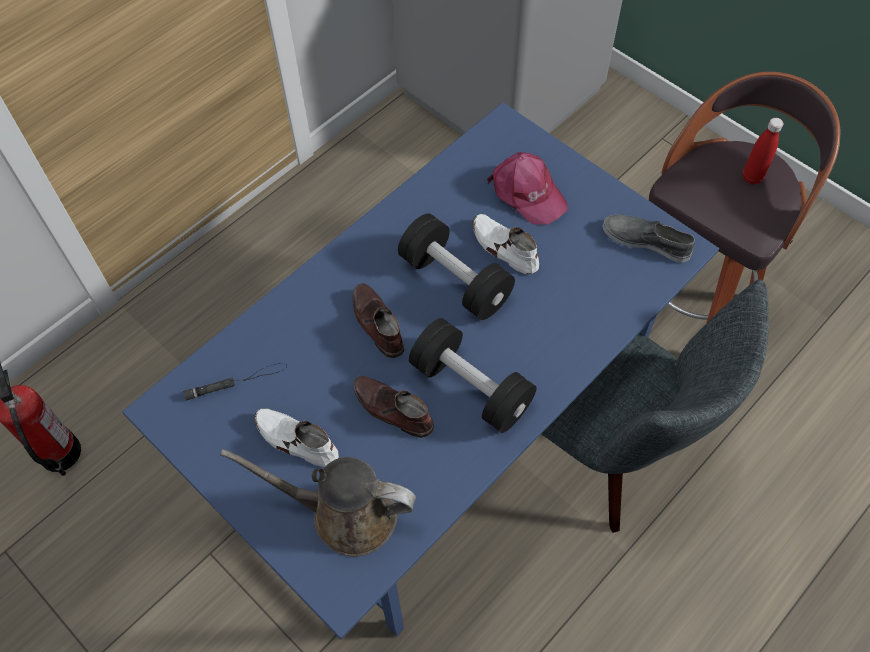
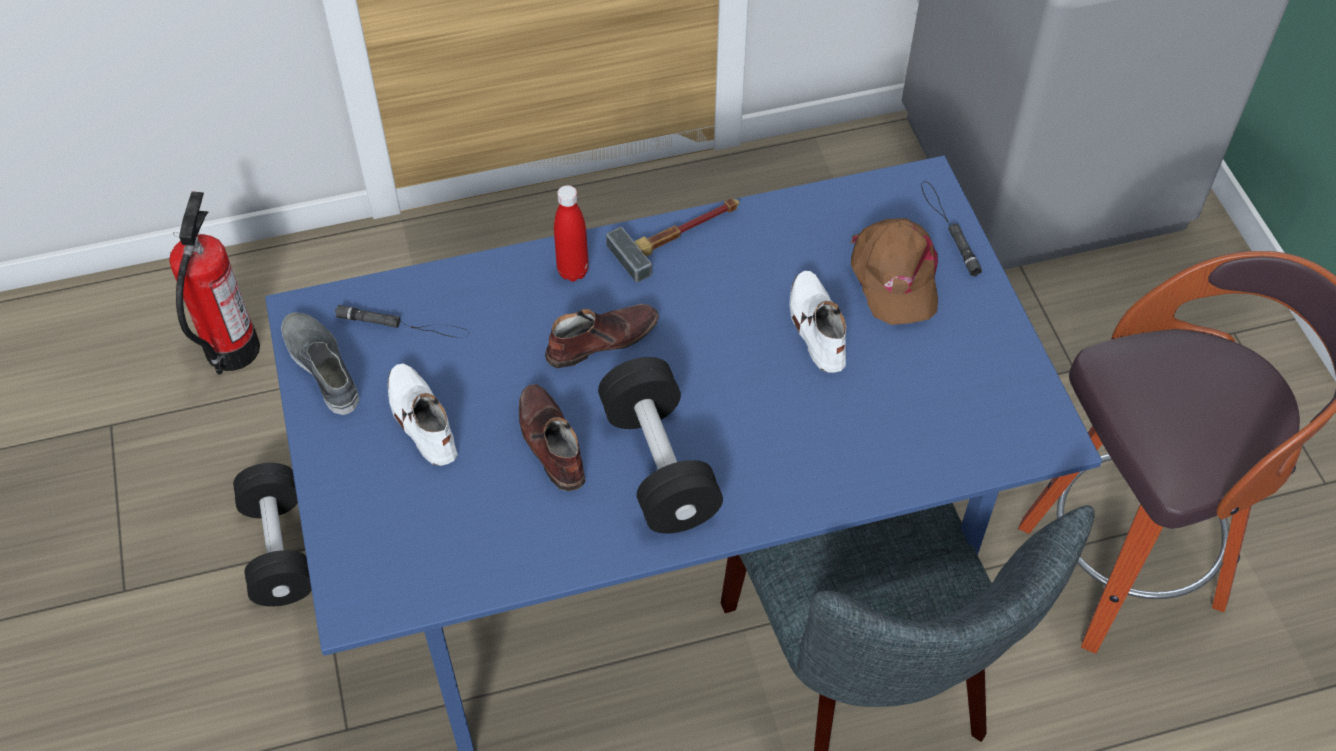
camera: 30 degrees right, 5 degrees down
(345, 514) = (418, 525): brown watering can -> none
(377, 324) = (601, 340): brown shoe -> brown shoe turned 60 degrees clockwise
(379, 230) = (680, 235): none -> hammer
(455, 280) = (729, 336): black dumbbell -> black dumbbell (279, 549)
(527, 193) = (894, 276): pink cap -> brown cap
(537, 147) = (949, 228): none -> black flashlight
(646, 240) = (1008, 405): grey shoe -> grey shoe (323, 366)
(752, 177) = (1226, 400): red bottle -> red bottle (573, 271)

